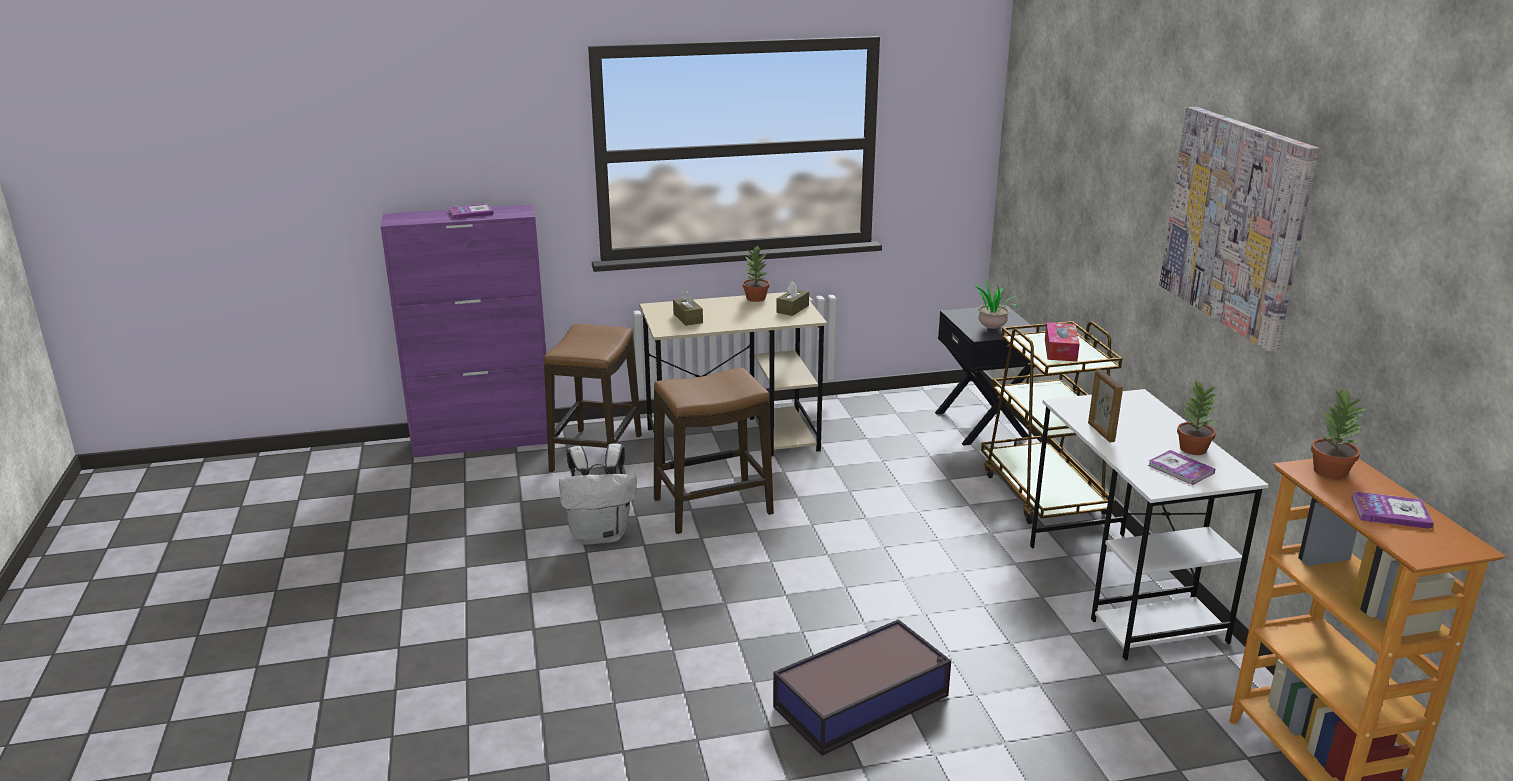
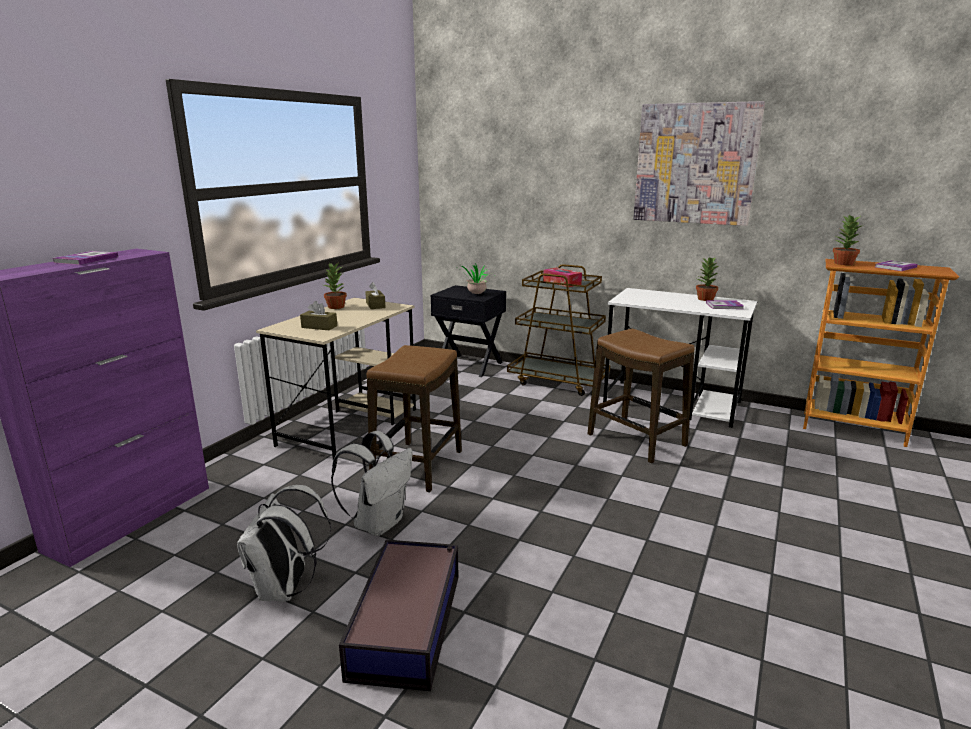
camera: 50 degrees left, 5 degrees down
(476, 543) = (285, 589): none -> white backpack
(596, 453) = (263, 478): stool -> stool (636, 440)
(863, 701) = (706, 510): storage box -> storage box (408, 622)
(1100, 432) = (664, 305): picture frame -> none

